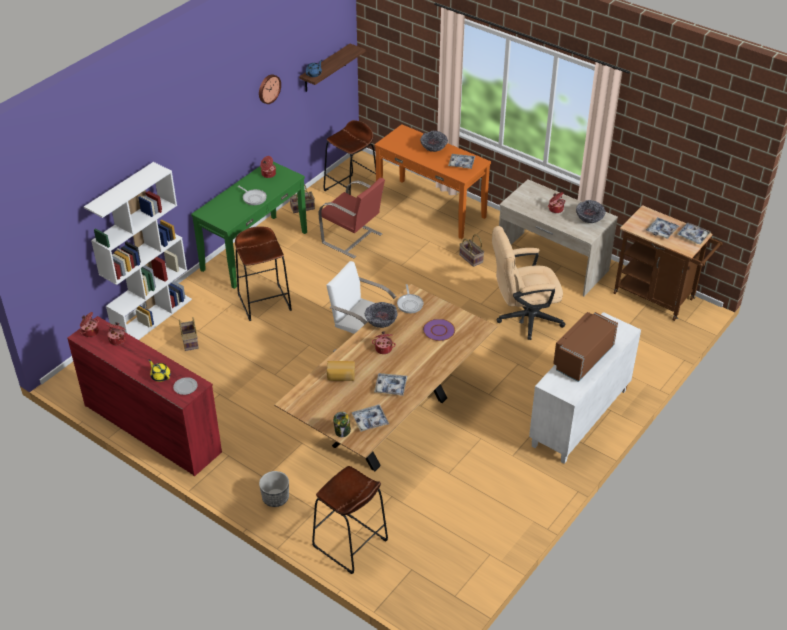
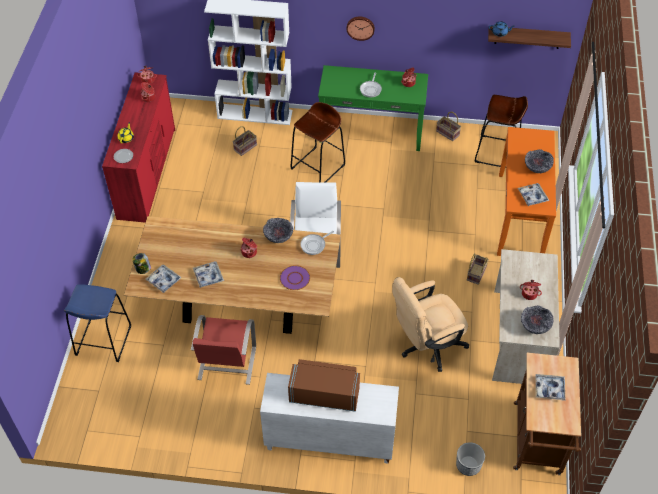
camera: 60 degrees right, 10 degrees up
(268, 88) = (444, 16): wall clock -> wall clock (360, 27)
(275, 498) = (122, 275): planter -> planter (468, 465)
(341, 377) = (200, 240): bread -> none
(350, 543) = (103, 340): brown stool -> blue stool
(353, 239) = (435, 183): red chair -> red chair (226, 364)
(523, 318) = (426, 346): beige office chair -> beige office chair turned 75 degrees counterclockwise
(692, 236) = (562, 419): tray -> none

